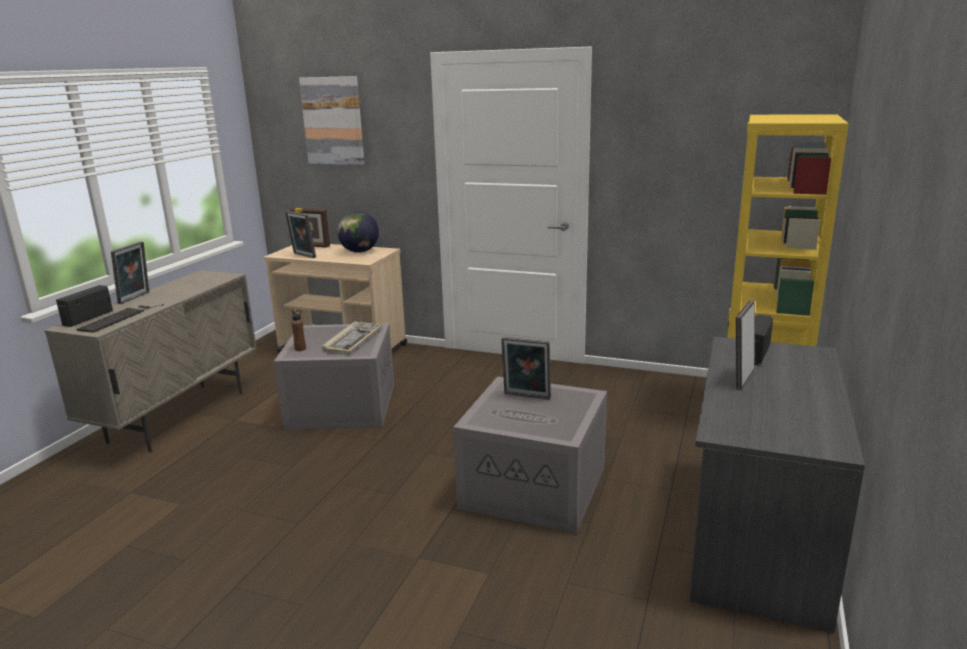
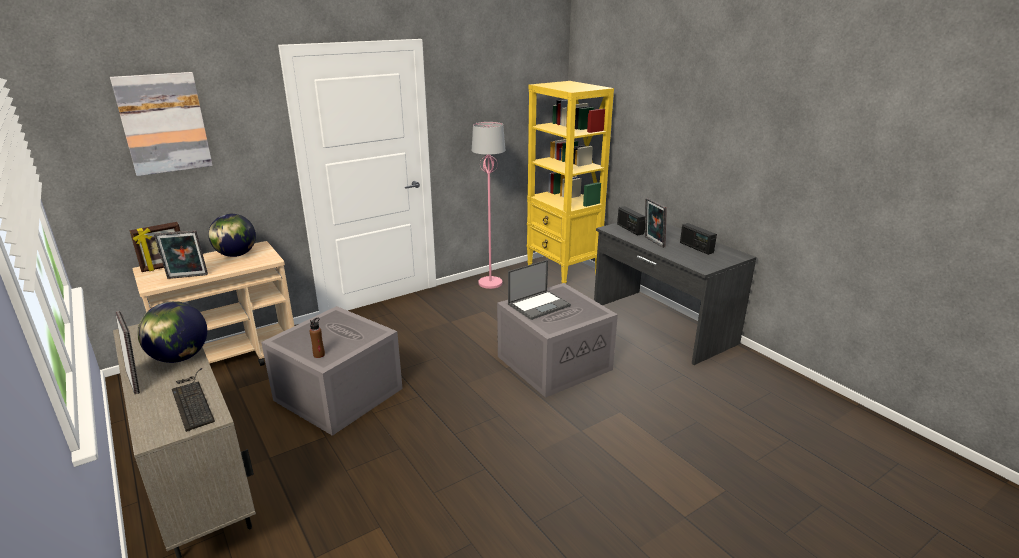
camera: 55 degrees left, 5 degrees up
(88, 318) = (150, 420): radio -> radio (696, 247)
(175, 295) = (179, 357): none -> globe
(352, 339) = (343, 329): keyboard -> none
(526, 397) = (539, 305): picture frame -> laptop
(641, 384) = (490, 283): none -> pink floor lamp

